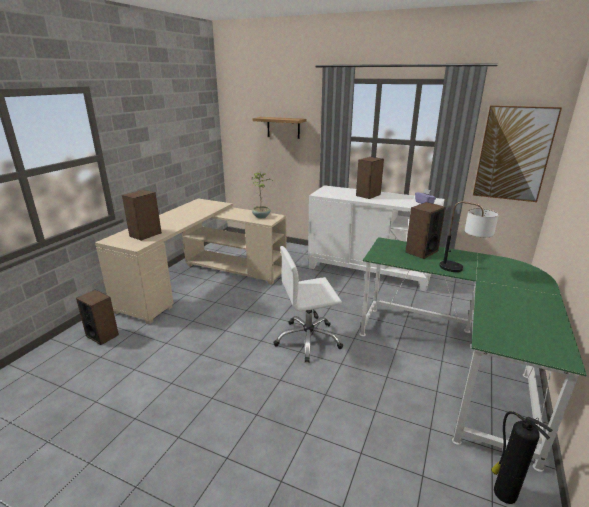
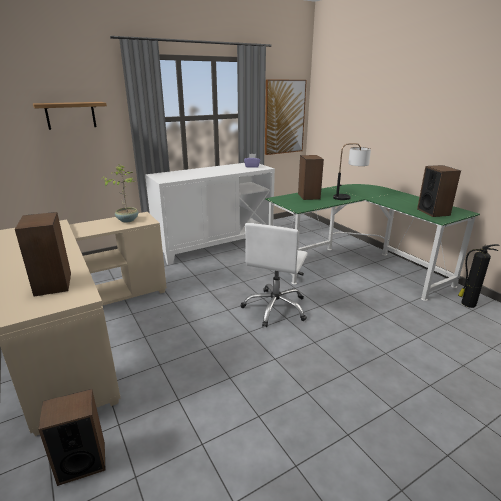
camera: 55 degrees left, 0 degrees up
(368, 195) = (203, 171): speaker -> speaker (433, 212)

